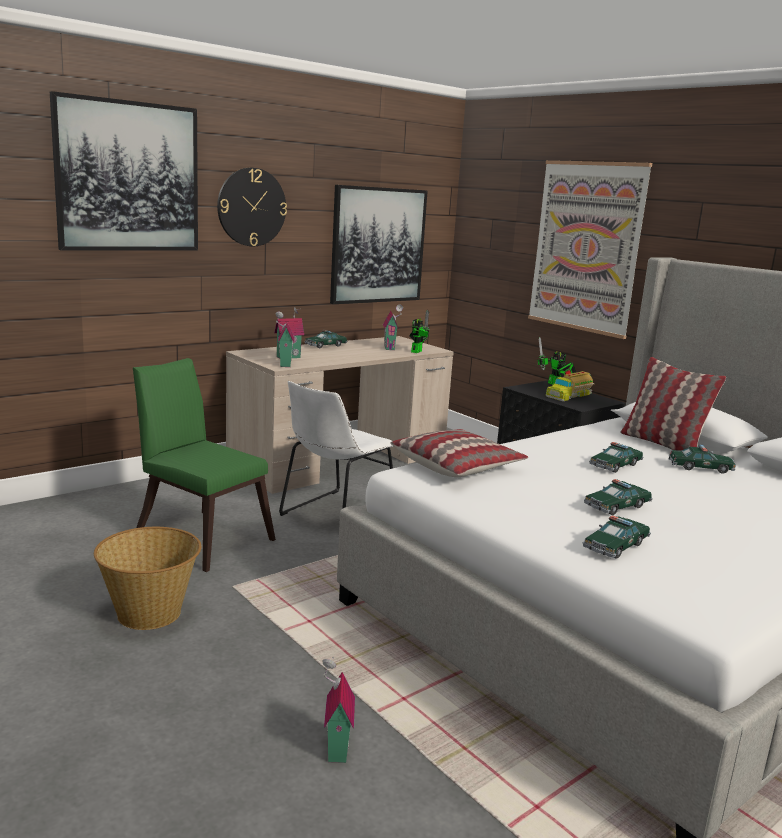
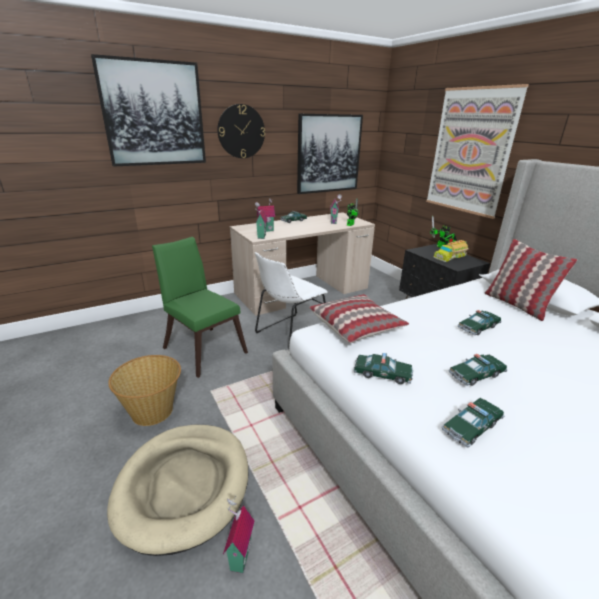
camera: 10 degrees right, 10 degrees up
(232, 688) = (184, 485): none -> beige dog bed
(700, 468) = (547, 330): toy car -> toy car (382, 374)

